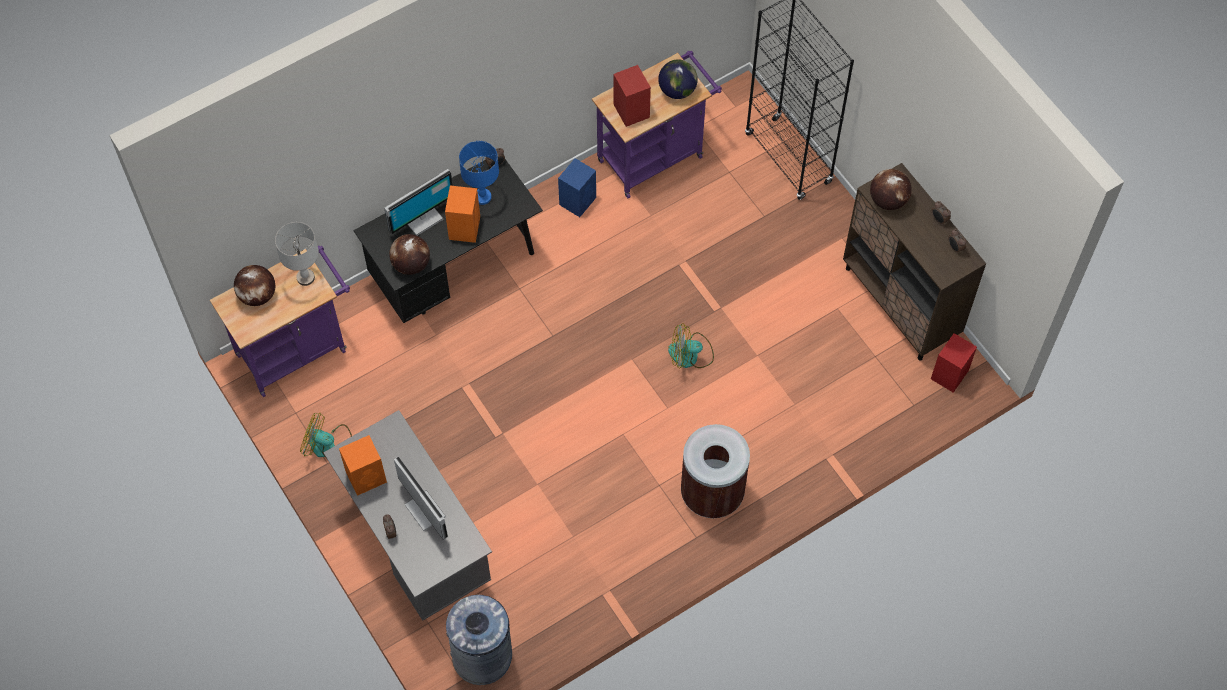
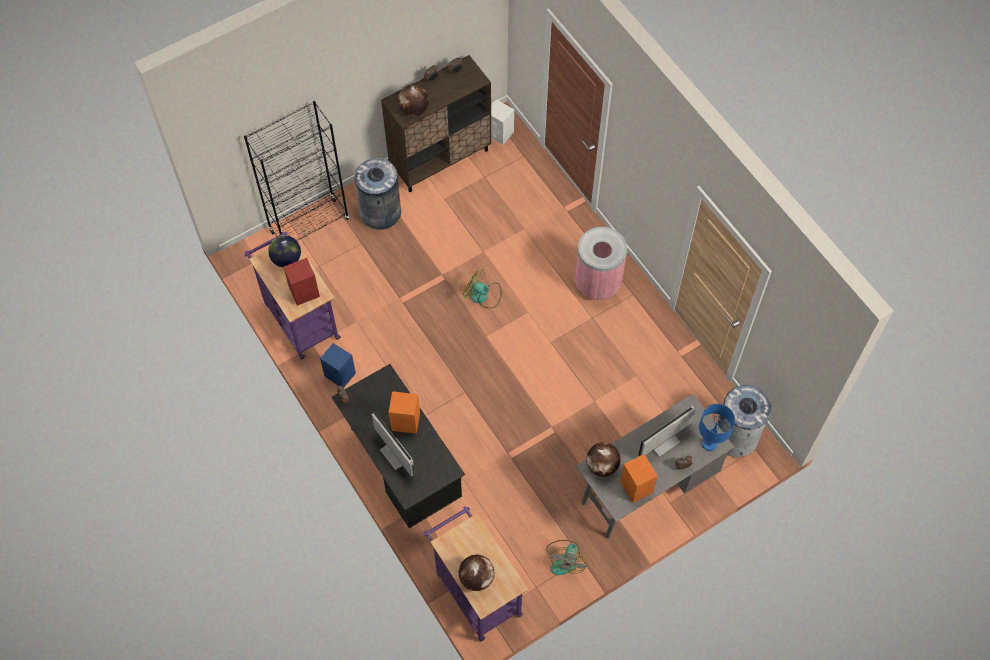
camera: 90 degrees left, 0 degrees up
(305, 278) = (459, 539): grey table lamp -> none
(411, 264) = (440, 462): globe -> globe (602, 466)
(482, 197) = (376, 409): blue table lamp -> blue table lamp (709, 444)
(690, 355) = (483, 295): fan -> fan turned 120 degrees clockwise
(712, 493) = (597, 283): brown trash can -> pink trash can
(811, 236) = (380, 212): none -> grey trash can
(949, 375) = (500, 133): red speaker -> white speaker

